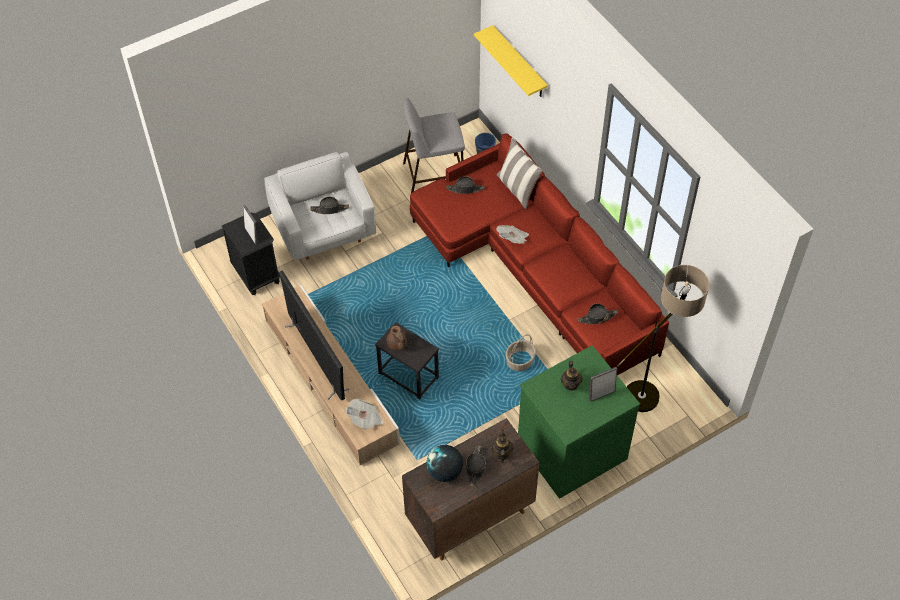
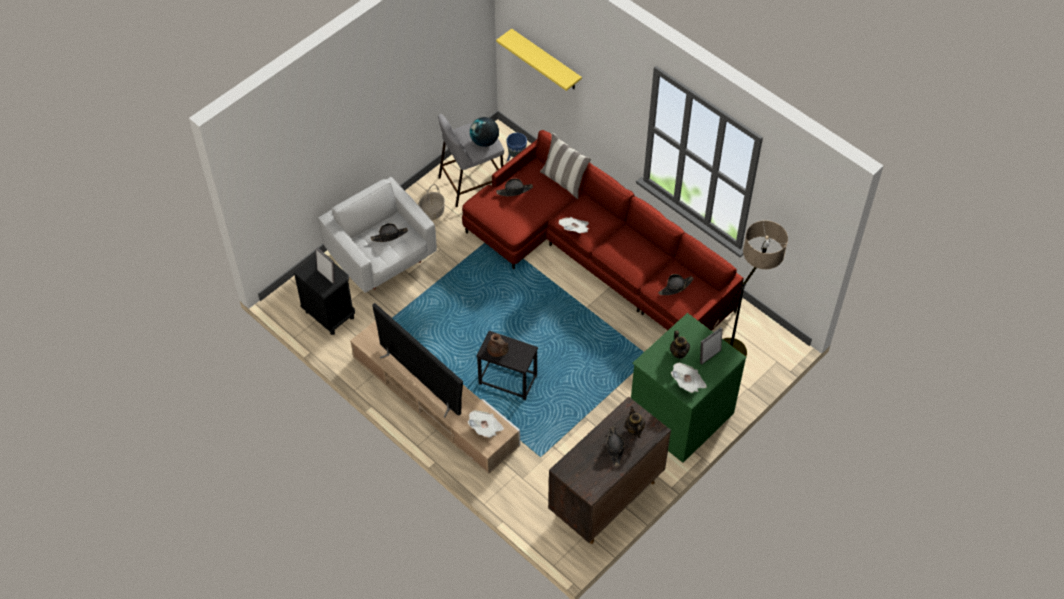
camera: 15 degrees left, 0 degrees up
(445, 472) = (588, 458): globe -> globe (484, 141)
(520, 361) = (608, 344): basket -> basket (432, 212)
(570, 418) = (688, 383): none -> newspaper

